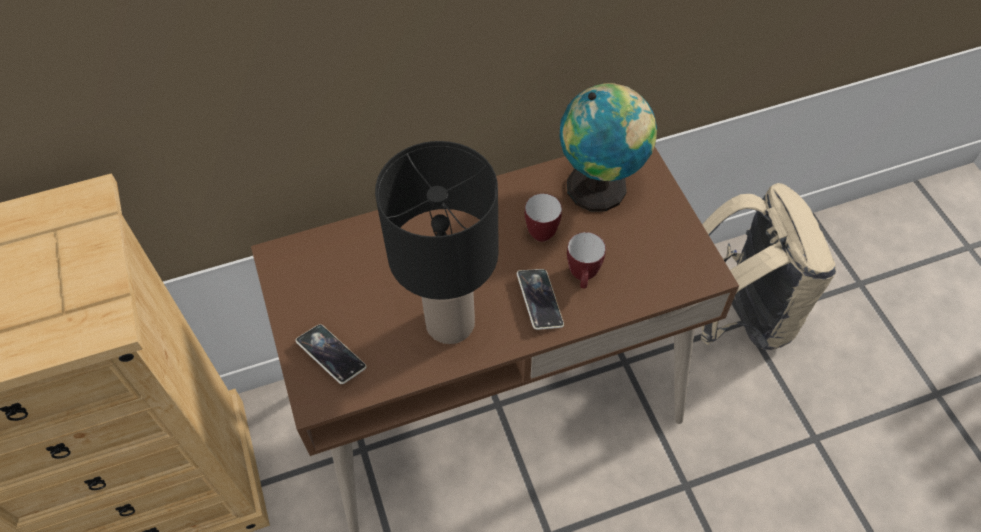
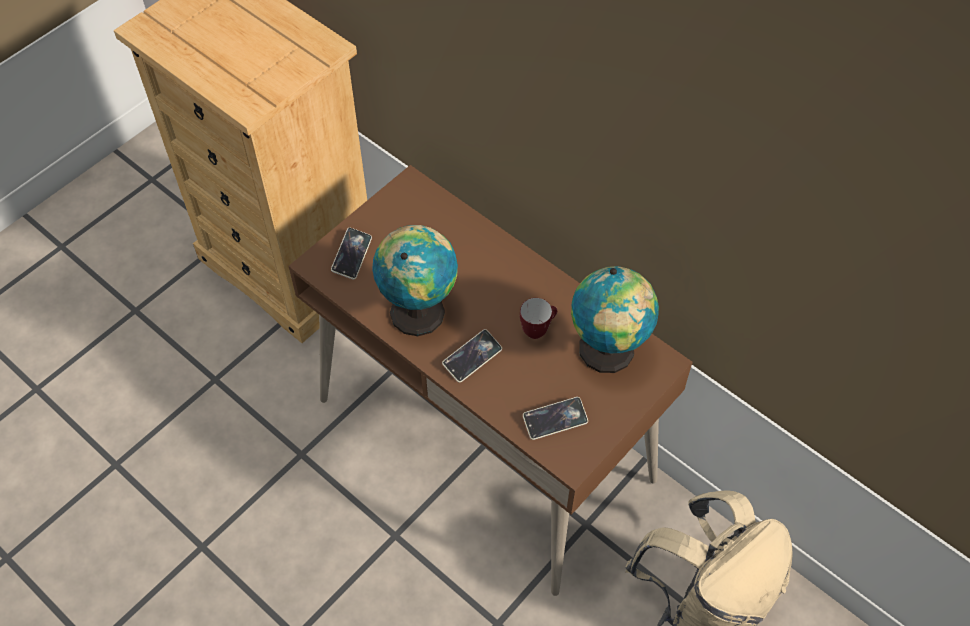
camera: 60 degrees right, 0 degrees up
(448, 322) = (419, 309): black table lamp -> globe
(583, 278) = (511, 377): mug -> none
(653, 265) = (555, 420): none -> phone

